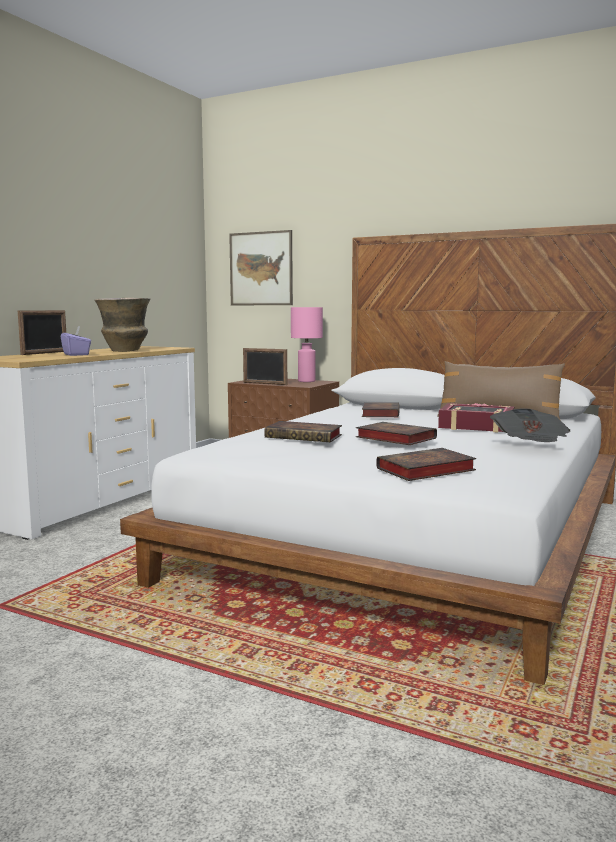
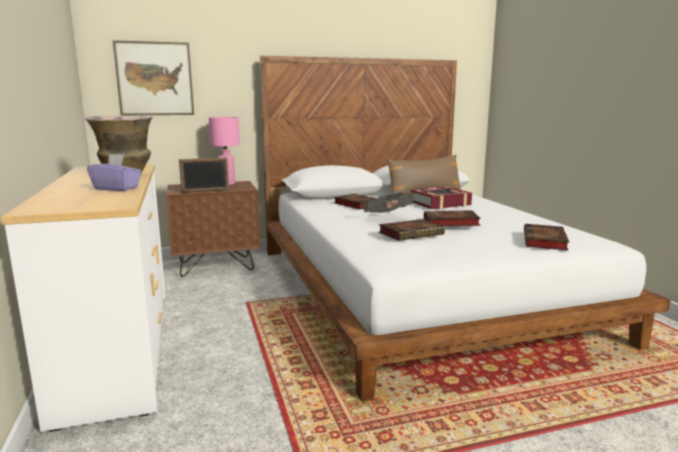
camera: 45 degrees left, 5 degrees up
(45, 353) = (53, 191): picture frame -> none
(530, 447) = (515, 213): newspaper -> newspaper (387, 218)

